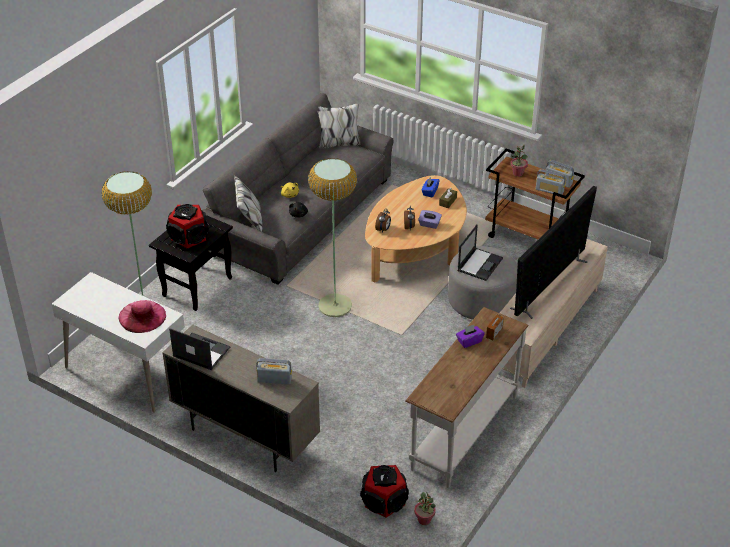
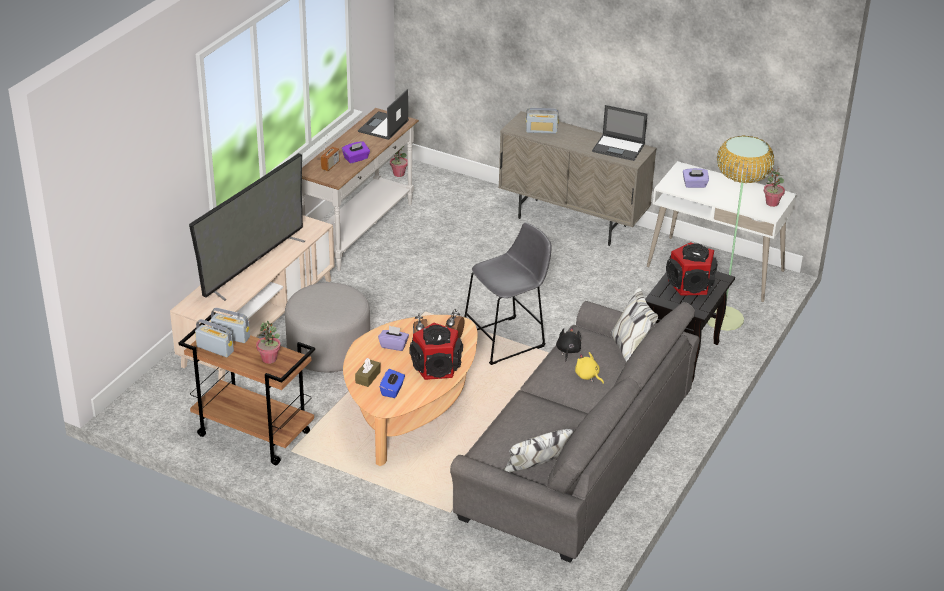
camera: 175 degrees right, 5 degrees down
(81, 292) = (772, 203): none -> potted plant
(142, 316) = (694, 185): pink hat -> purple tissue box
(334, 305) = (507, 340): floor lamp -> grey stool
(383, 501) = (435, 184): speaker -> speaker (436, 367)
(480, 264) = (332, 301): laptop -> laptop (383, 126)

